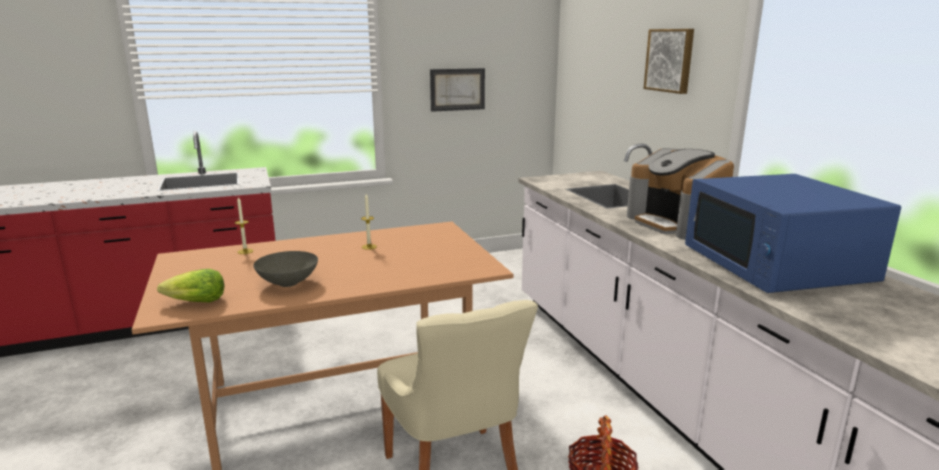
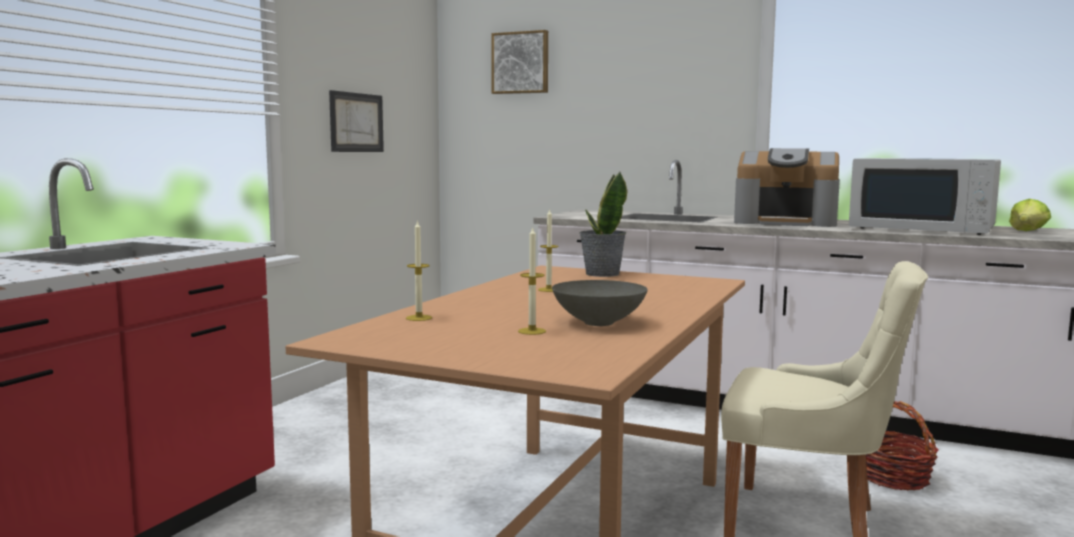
camera: 45 degrees left, 10 degrees down
(196, 302) = (575, 356): lettuce -> lettuce (1027, 232)
(244, 278) = (532, 331): none -> candle
(449, 240) = (601, 274): none -> potted plant
(670, 60) = (655, 78): picture -> picture (521, 63)
(776, 265) = (924, 228): blue microwave -> white microwave

